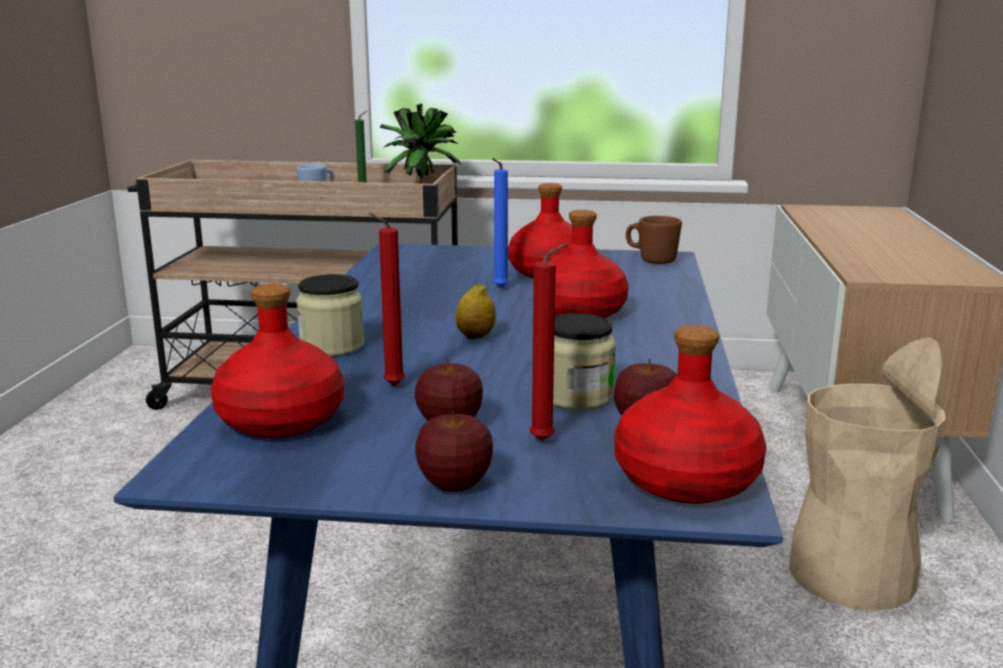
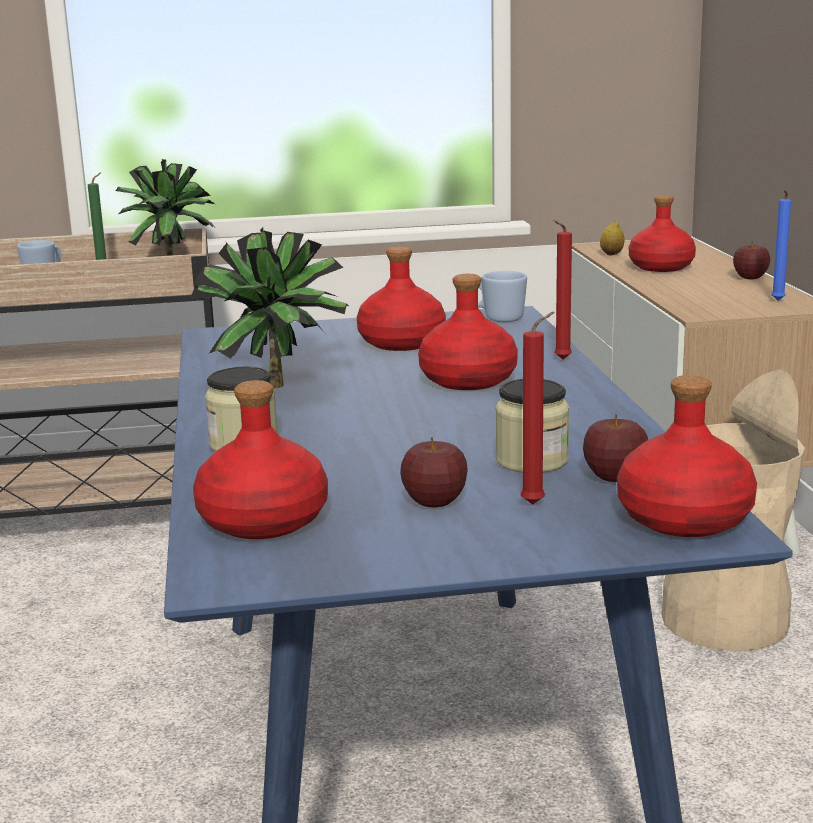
camera: 15 degrees left, 0 degrees up
(390, 386) = (343, 475): red candle -> red candle (560, 360)
(407, 301) = (279, 389): none -> potted plant
(455, 485) = (486, 552): apple -> apple (750, 278)
(475, 337) = (384, 417): lemon -> lemon (611, 254)
(499, 288) = (364, 365): blue candle -> blue candle (777, 301)
(651, 260) = (496, 319): brown mug -> blue mug
(854, 230) = (660, 267): none -> red bottle

